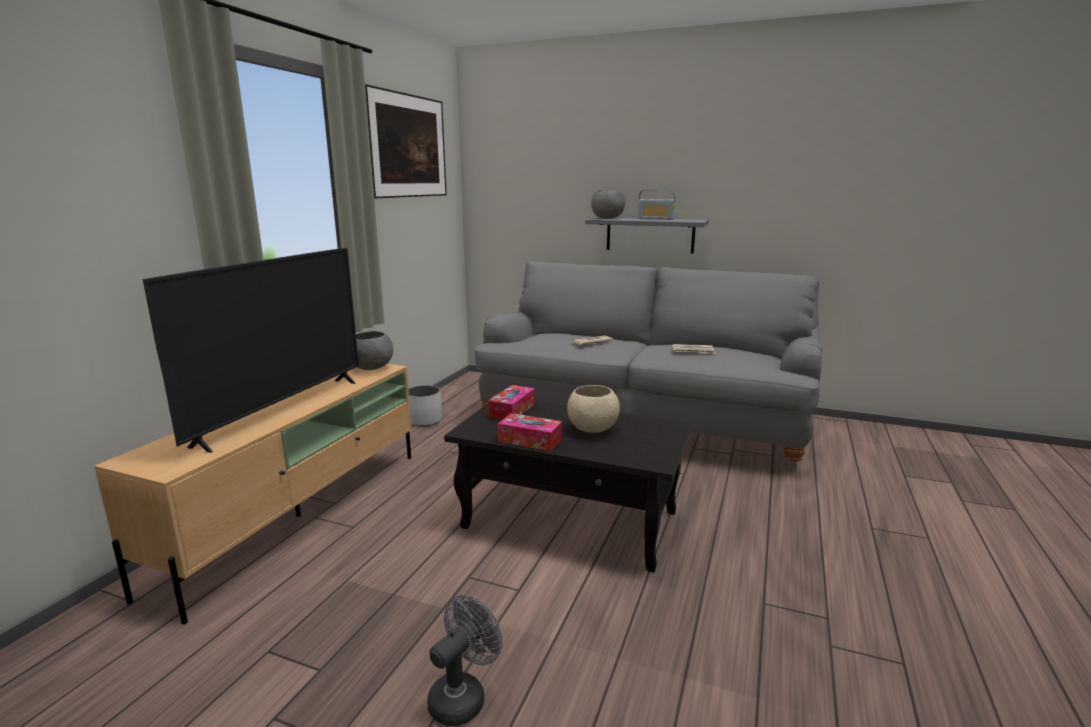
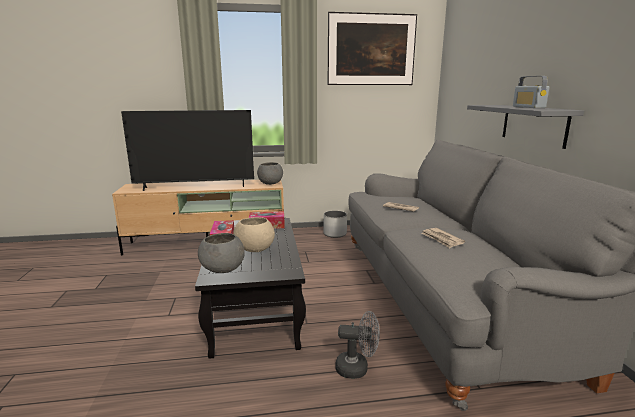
camera: 60 degrees right, 0 degrees up
(463, 696) = (78, 326): grey fan -> grey fan (357, 368)
(608, 218) = (491, 105): grey bowl -> grey bowl (222, 270)

